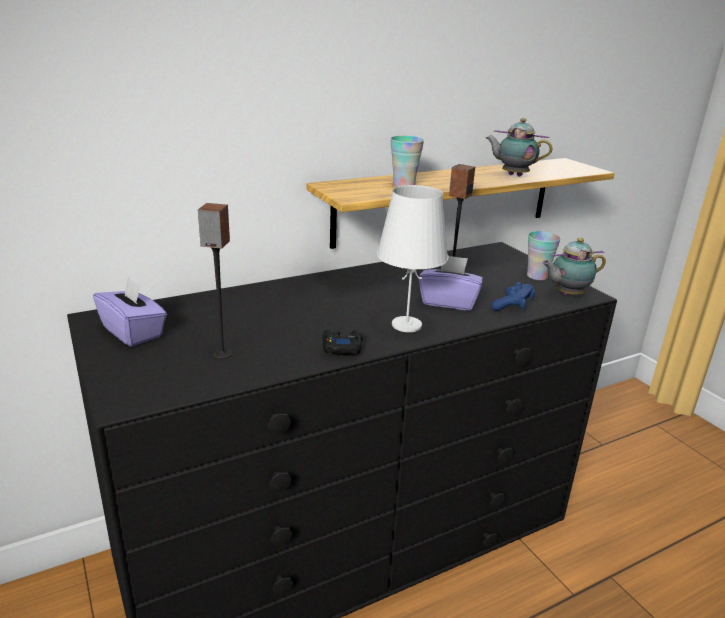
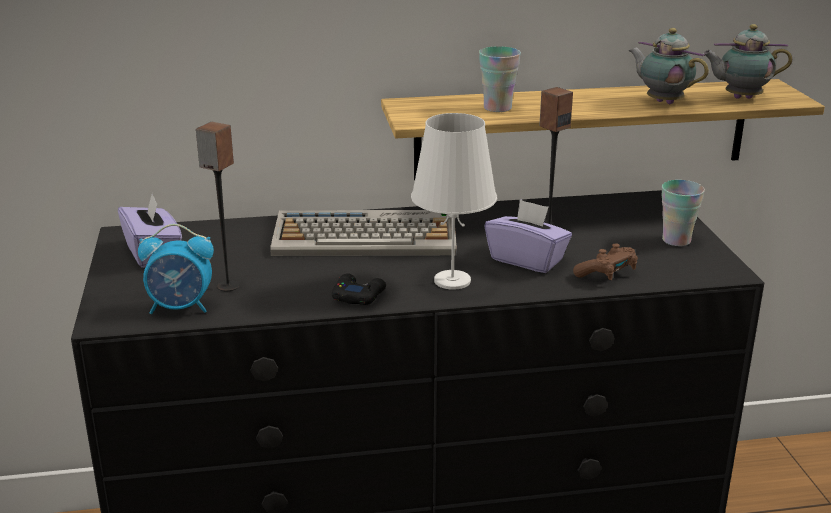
camera: 20 degrees right, 0 degrees up
(191, 379) = (181, 308): none -> alarm clock
(313, 297) = (367, 237): none -> keyboard
(513, 306) = (607, 274): blue game controller -> brown game controller
(566, 294) = (695, 268): teapot -> teapot (739, 98)

